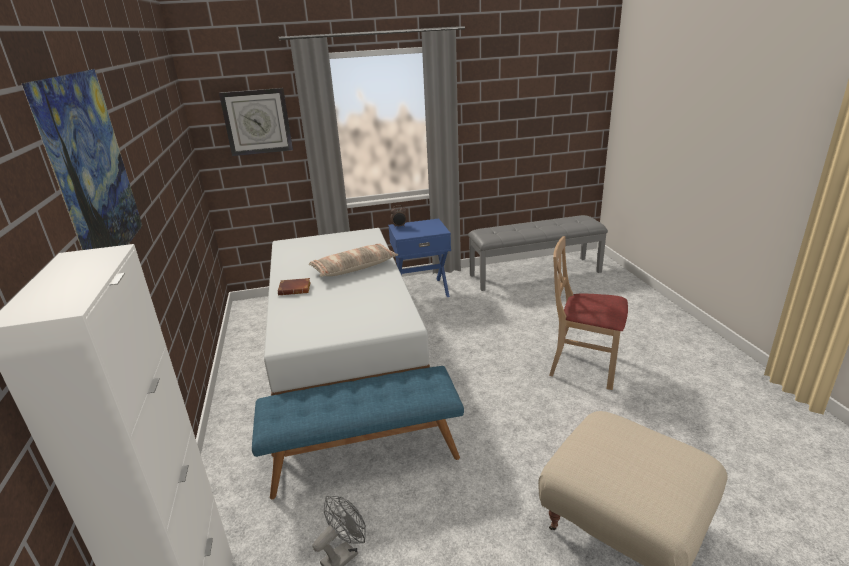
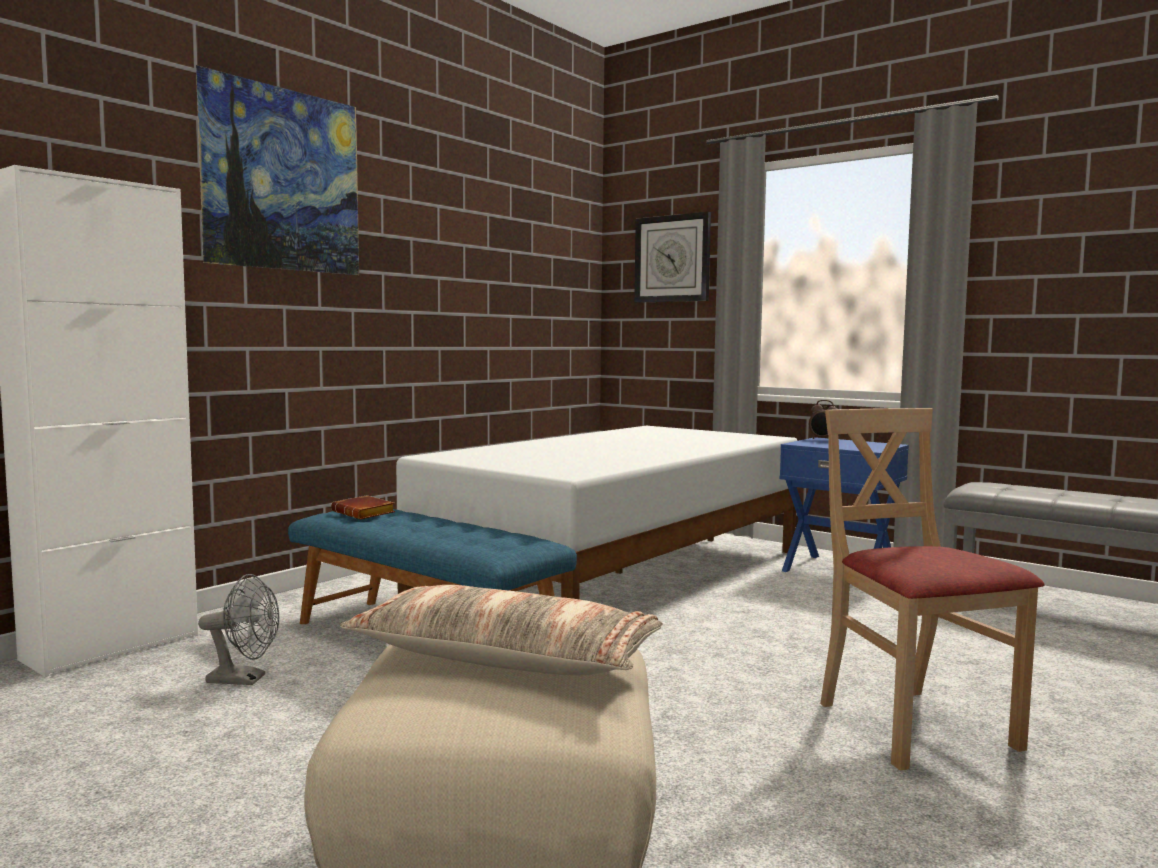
camera: 50 degrees right, 20 degrees down
(296, 289) = (555, 443): brown book -> brown book (365, 513)
(354, 268) = (658, 446): pillow -> pillow (505, 658)

